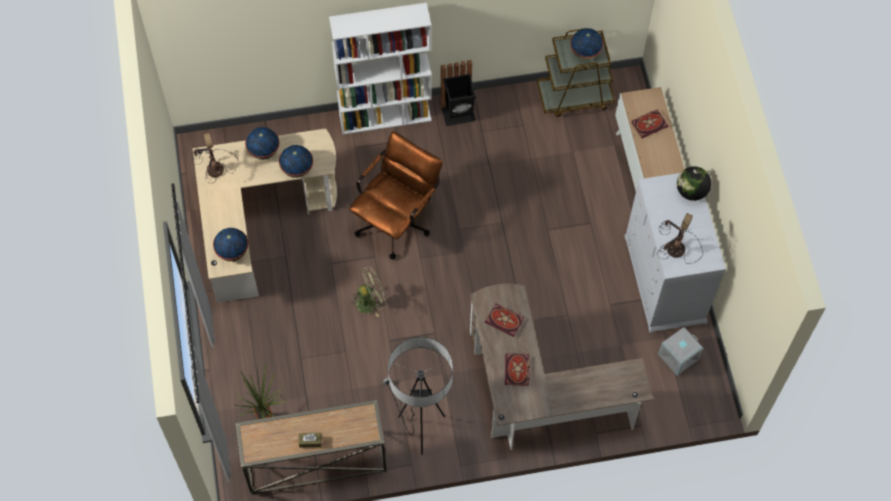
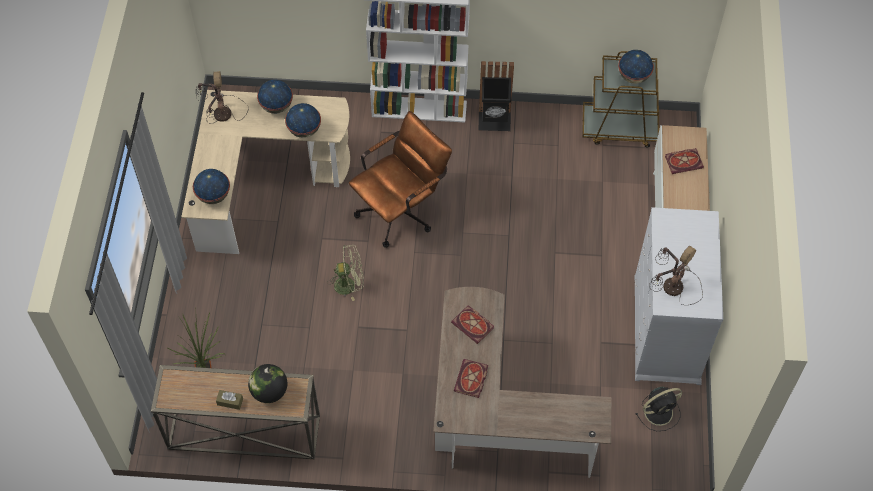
camera: 15 degrees right, 5 degrees down
(419, 428) = (362, 423): floor lamp -> none
(678, 356) = (659, 412): grey storage box -> black fan
(691, 191) = (706, 231): globe -> globe (269, 392)

